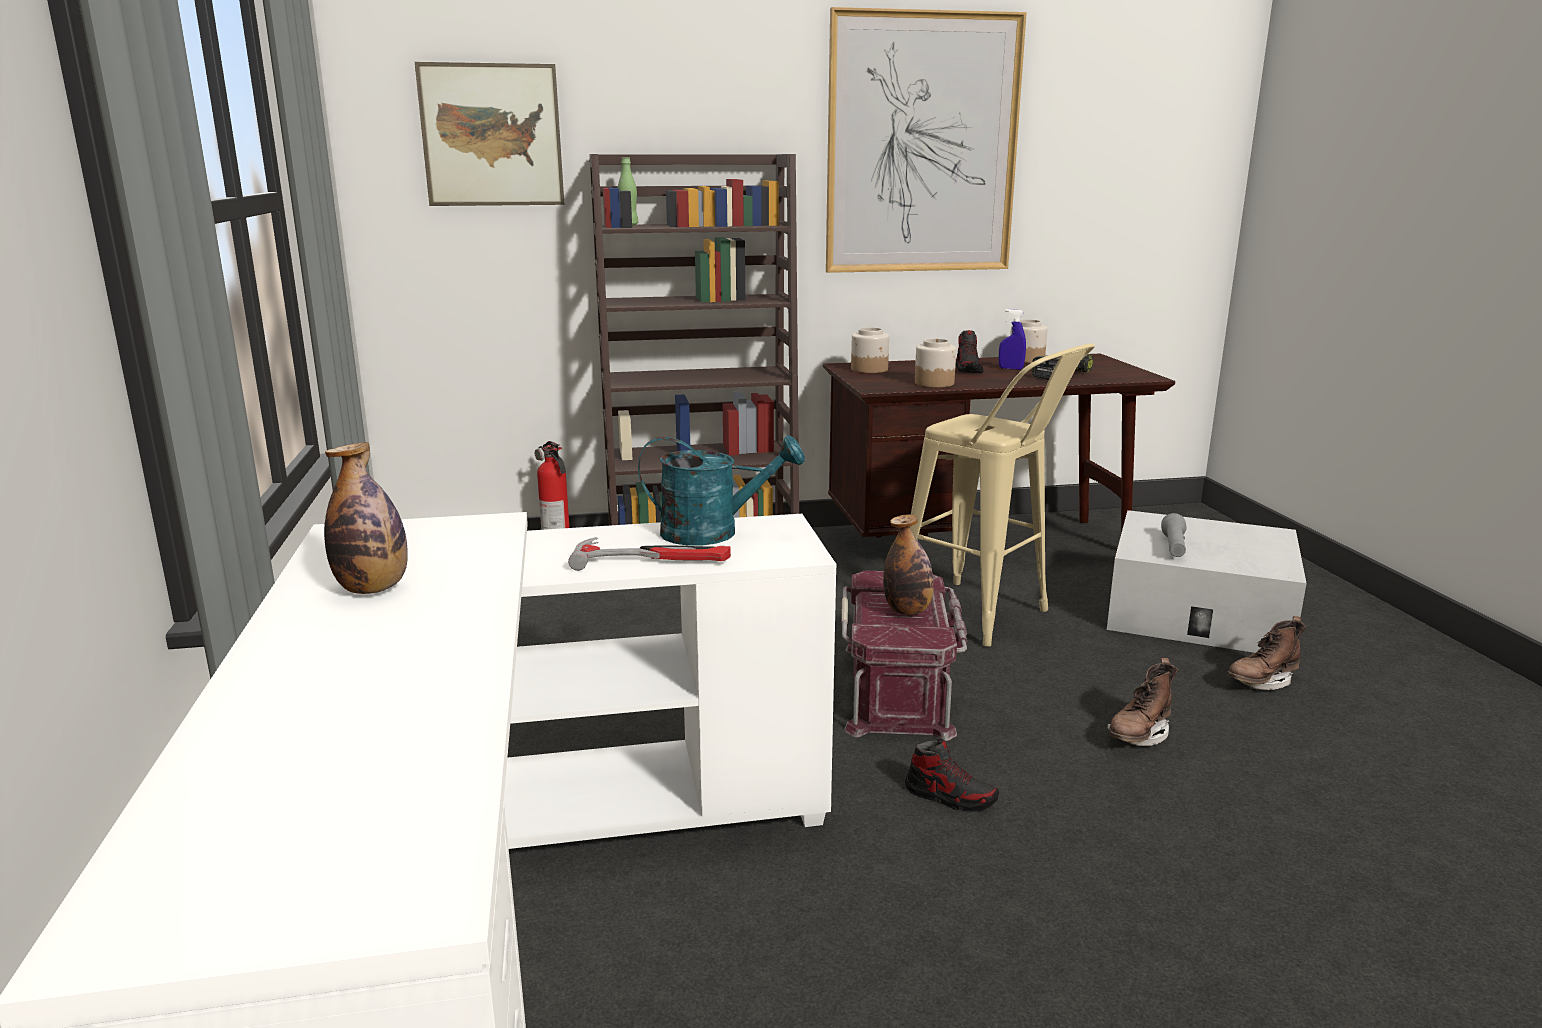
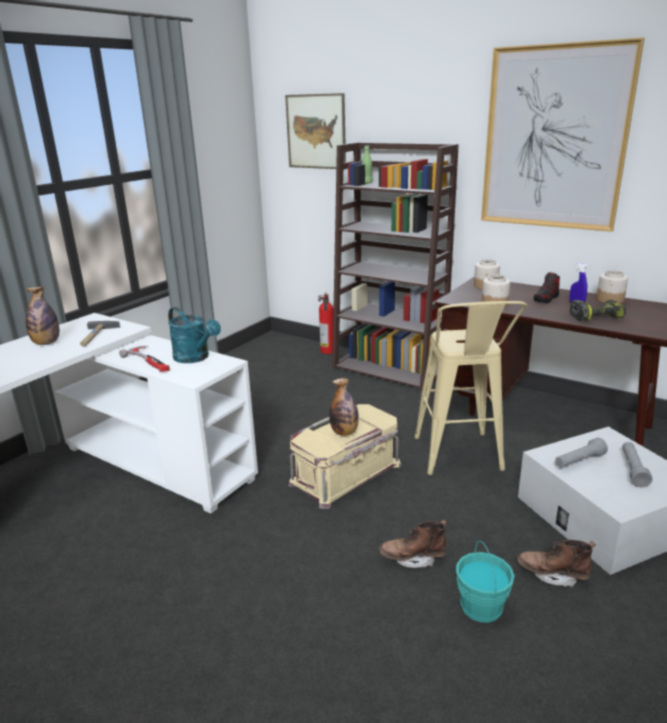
camera: 45 degrees right, 5 degrees up
(455, 550) = (96, 336): none -> hammer
(899, 689) = (346, 474): red storage box -> beige storage box
(950, 796) = (273, 532): shoe -> none
(1222, 538) = (633, 469): none -> grey flashlight
(1272, 741) = (482, 607): none -> turquoise bucket

